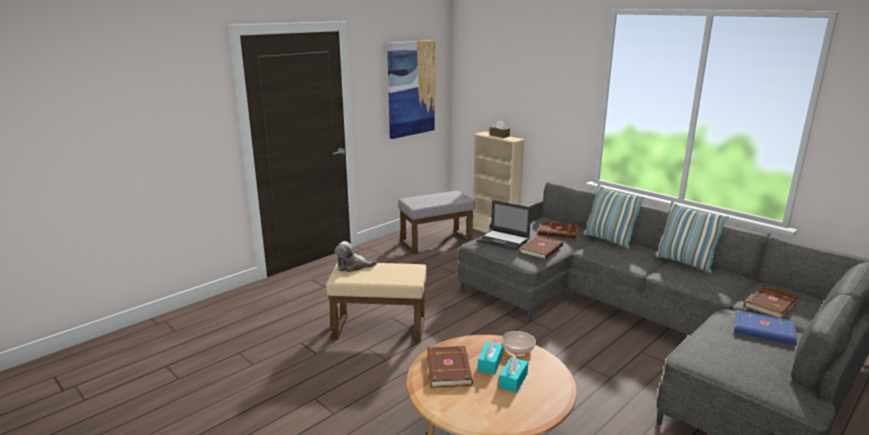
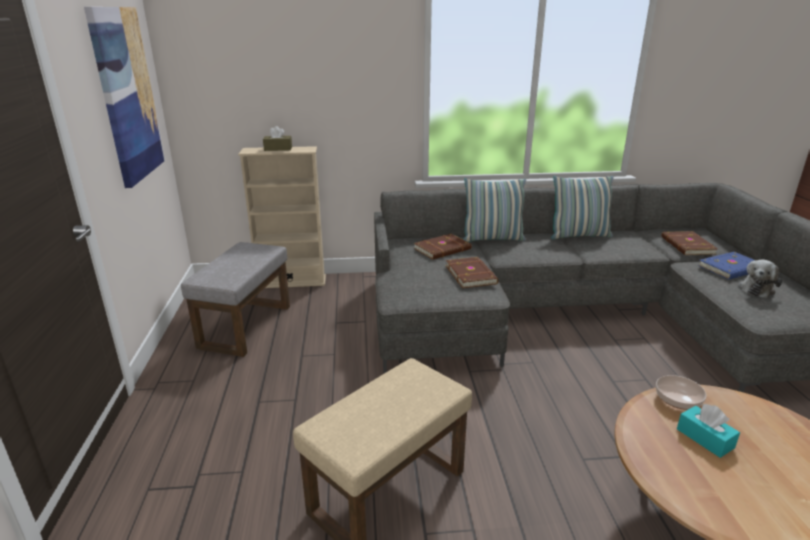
camera: 50 degrees left, 5 degrees up
(353, 267) = (337, 421): plush toy -> plush toy (757, 288)
(450, 368) = (701, 478): brown book -> none
(503, 240) = (418, 281): laptop -> none
(513, 380) = (754, 441): turquoise tissue box -> none

